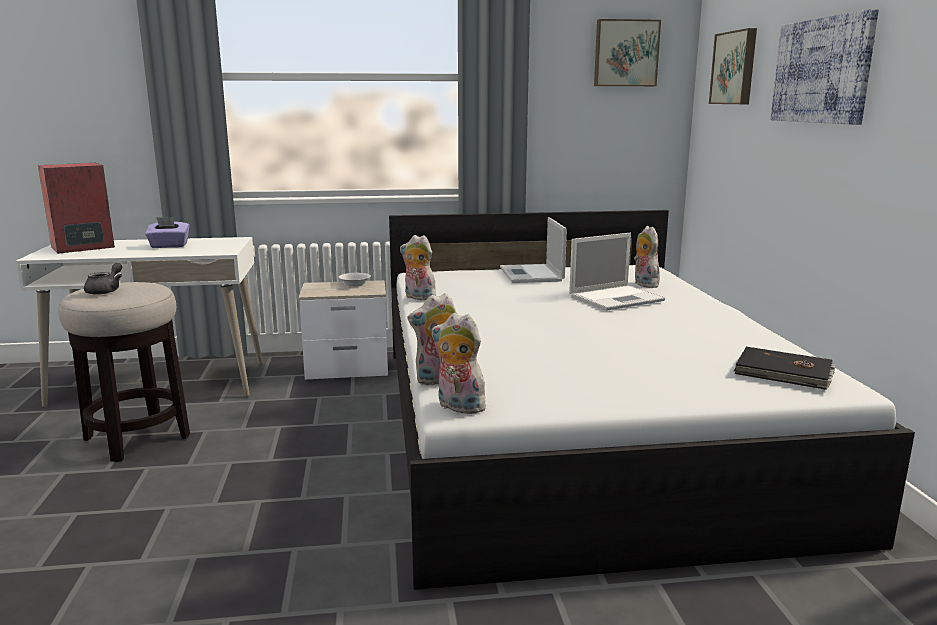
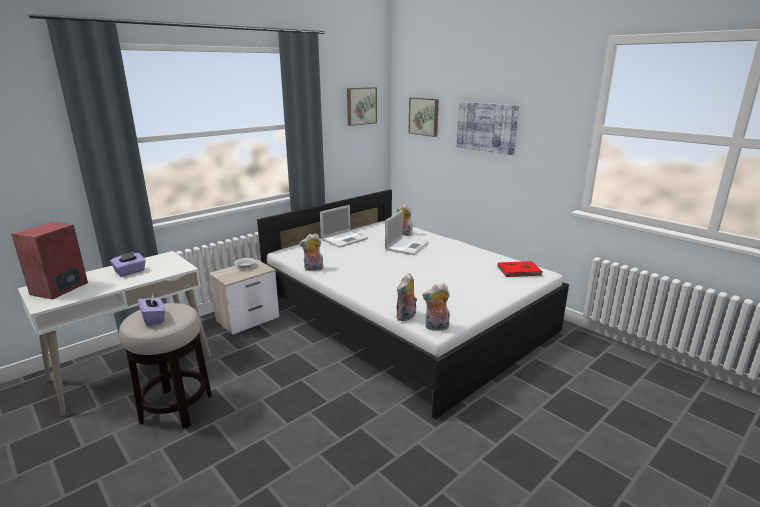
camera: 35 degrees left, 5 degrees up
(106, 290) = (154, 318): grey teapot -> purple tissue box
(532, 275) = (345, 239): laptop -> laptop turned 90 degrees counterclockwise
(784, 372) = (519, 271): black book -> red book

